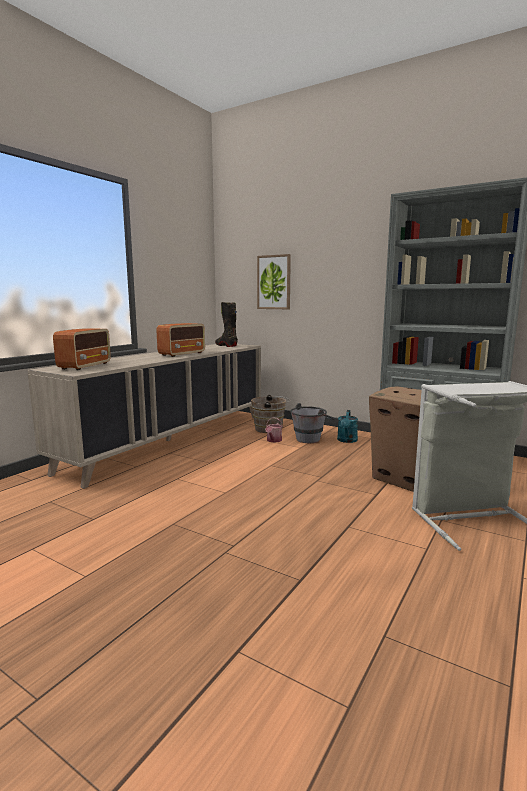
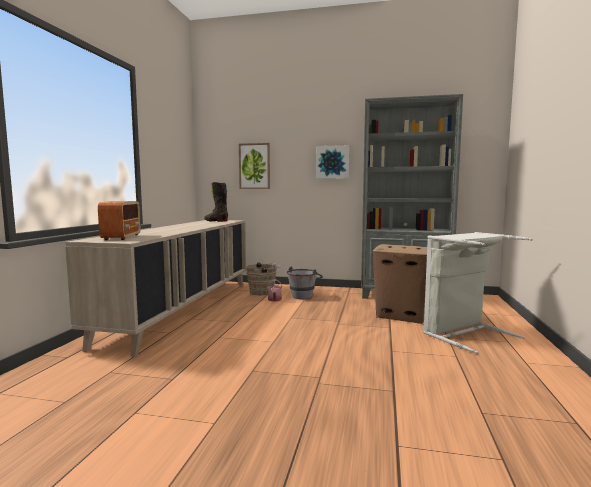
camera: 20 degrees left, 5 degrees down
(182, 354) = (193, 227): radio -> none
(347, 440) = (333, 294): turquoise watering can -> none
(362, 277) = (332, 162): none -> picture

